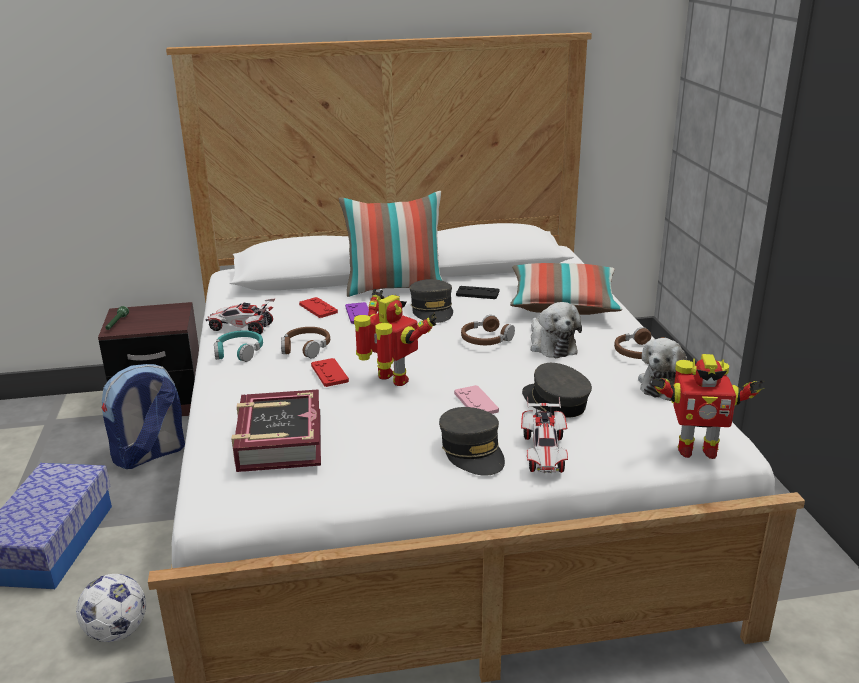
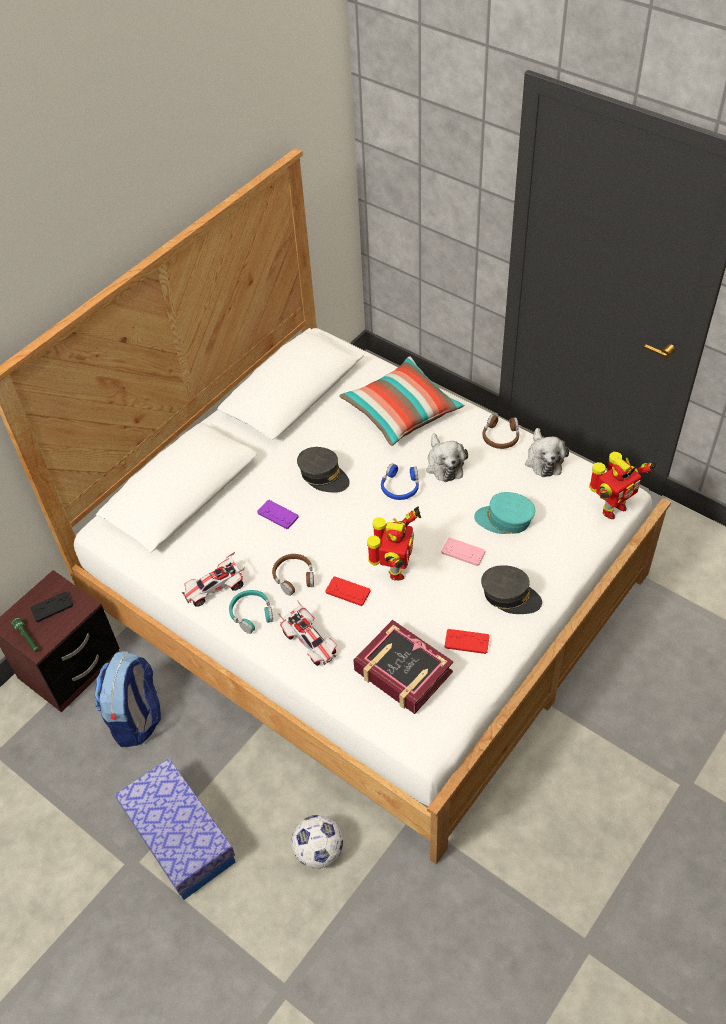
camera: 40 degrees left, 25 degrees up
(318, 308) = (240, 528): red game controller -> red game controller (466, 642)
(392, 380) = (395, 570): toy robot -> toy robot turned 105 degrees clockwise
(395, 288) = (264, 467): pillow -> none
(477, 293) = (331, 435): black game controller -> black game controller (52, 607)
(486, 339) = (400, 486): brown headphones -> blue headphones
(544, 453) = (547, 569): toy car -> toy car (310, 643)
(551, 345) = (444, 464): plush toy -> plush toy turned 45 degrees clockwise
(555, 402) = (504, 520): grey cap -> turquoise cap

